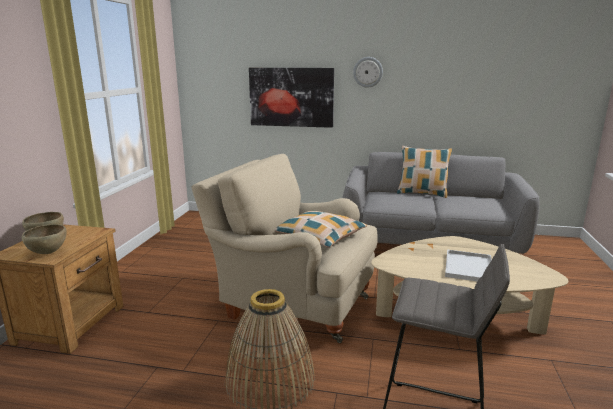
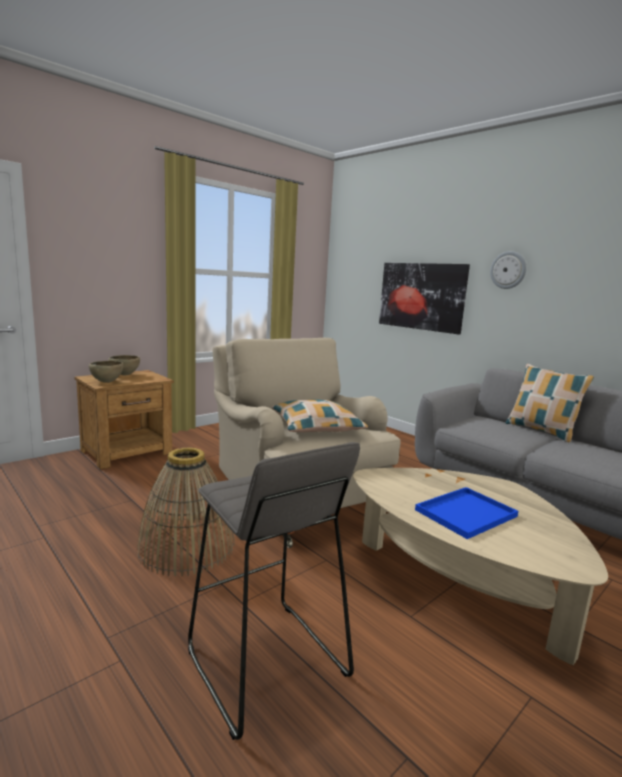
camera: 35 degrees right, 5 degrees down
(469, 268) = (465, 514): white tray -> blue tray

